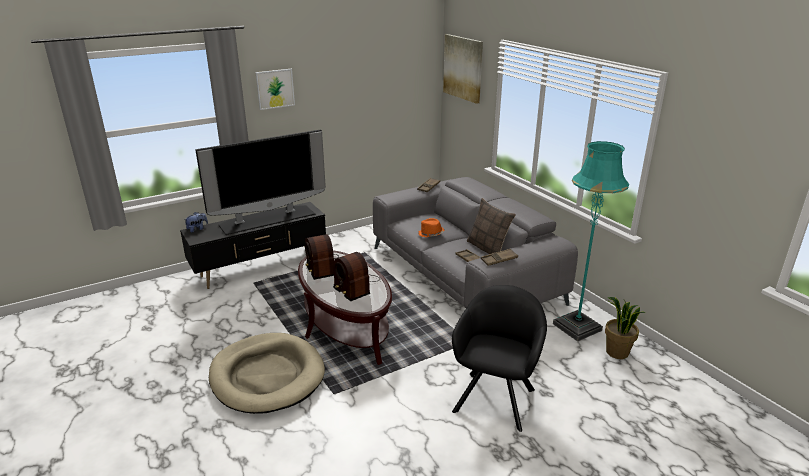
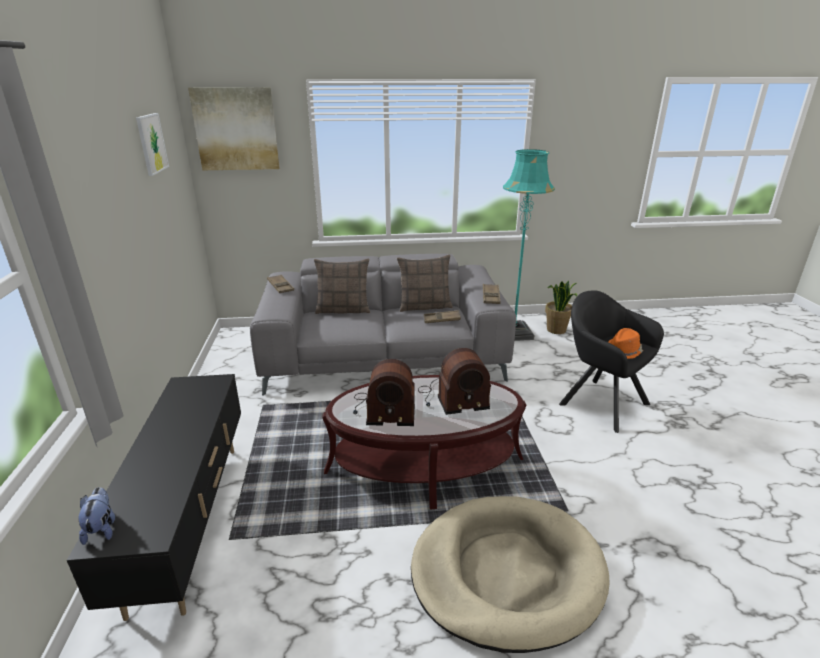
camera: 65 degrees left, 0 degrees up
(267, 219) = (179, 429): television -> none
(275, 89) = (71, 191): picture -> picture (151, 143)
(431, 234) = (365, 324): orange hat -> orange hat (623, 351)
(447, 222) = (343, 310): none -> pillow

